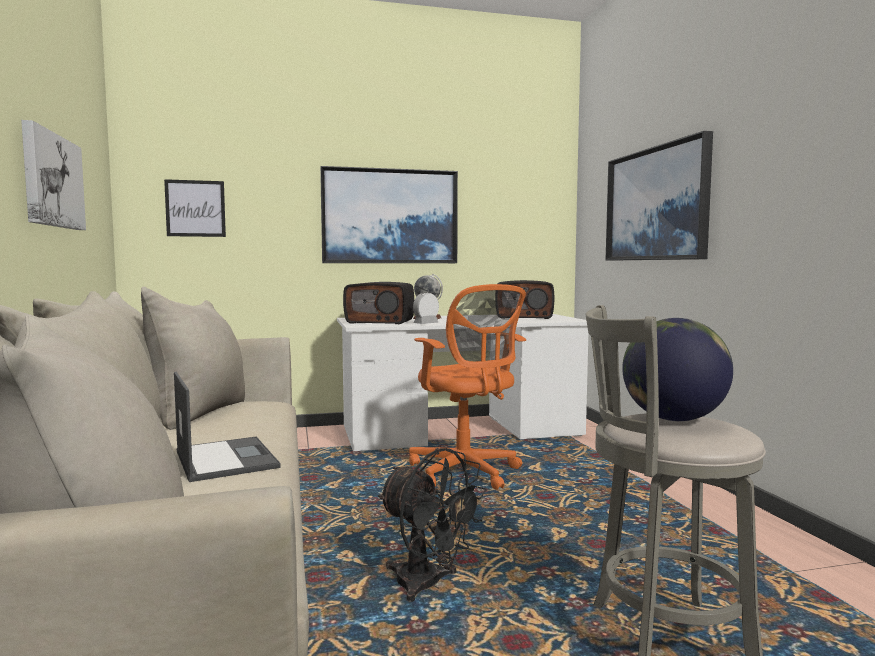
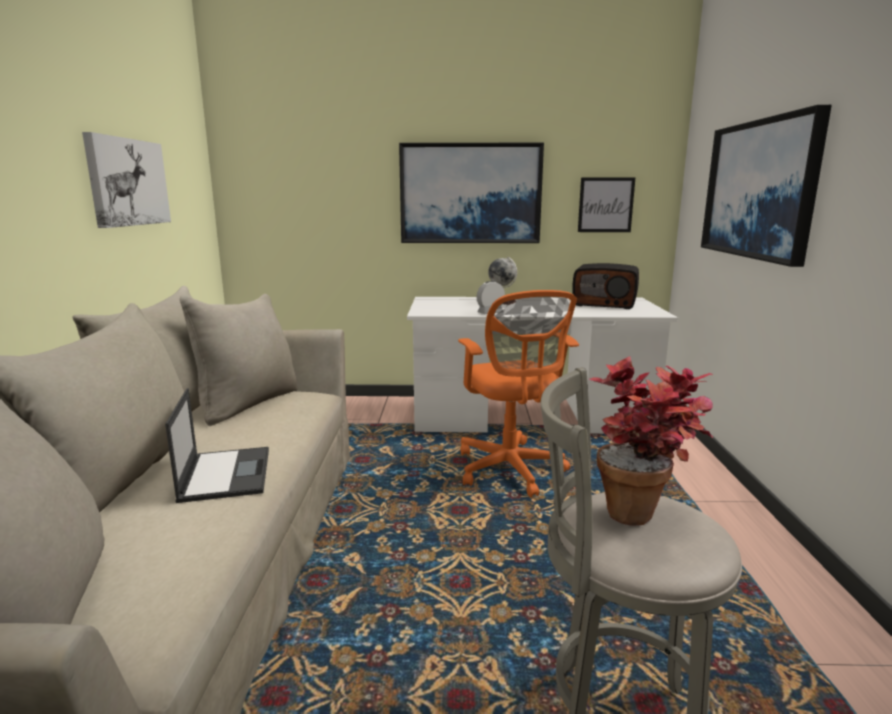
camera: 15 degrees right, 10 degrees up
(195, 208) = (283, 189): picture -> picture (605, 205)
(380, 321) = (449, 306): radio -> none
(428, 585) = (410, 609): black fan -> none
(673, 419) = (644, 513): globe -> potted plant

